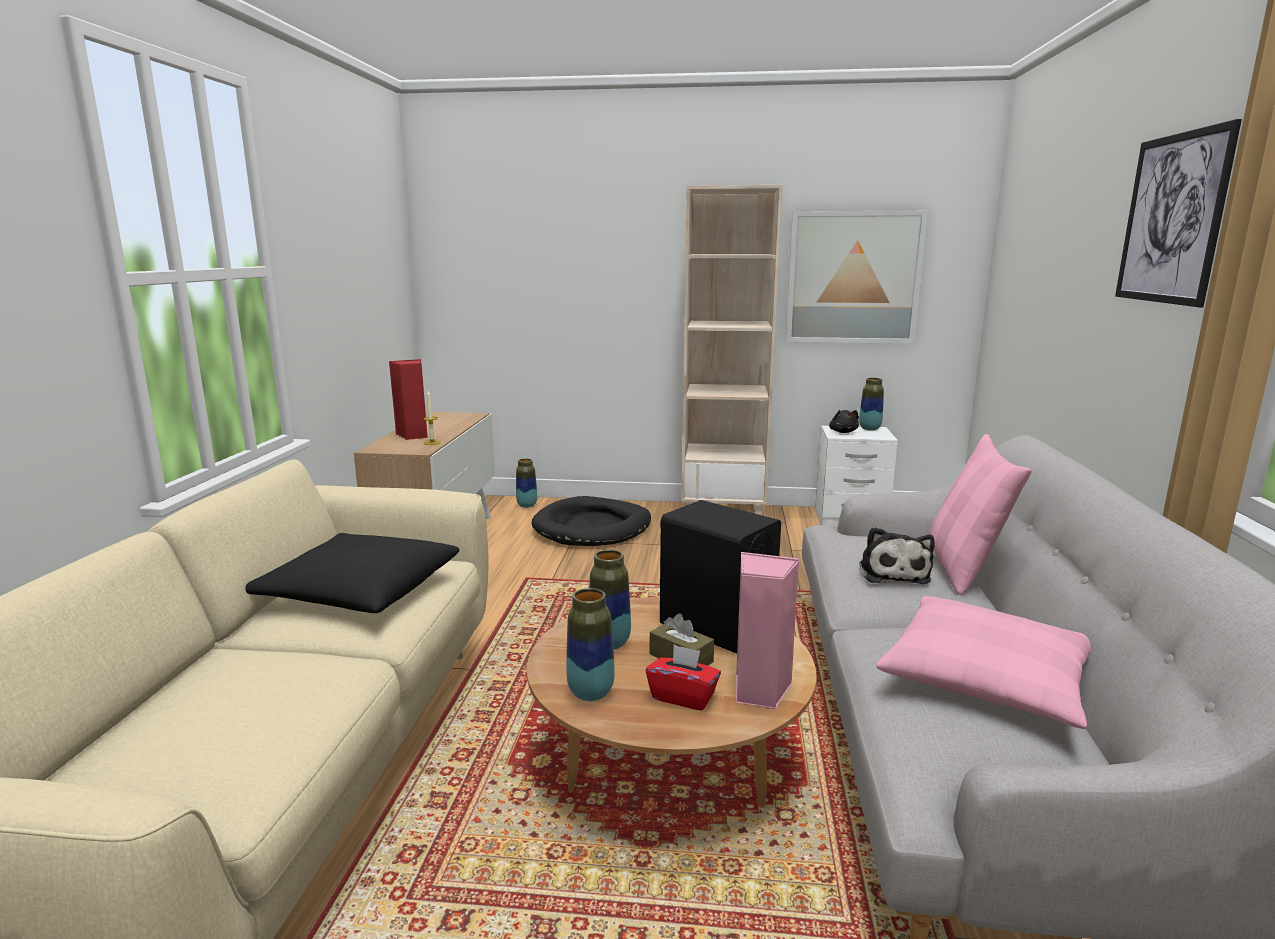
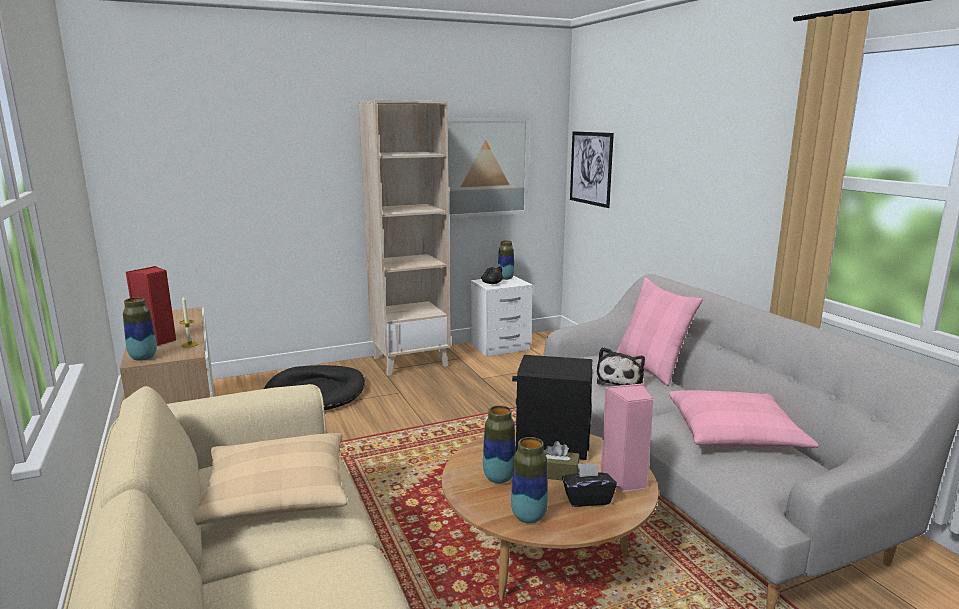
camera: 30 degrees left, 0 degrees up
(358, 590) = (276, 493): black pillow -> beige pillow
(527, 505) = (236, 385): vase -> vase (143, 357)
(683, 697) = (587, 499): red tissue box -> black tissue box
(893, 573) = (620, 380): plush toy -> plush toy turned 45 degrees clockwise
(1172, 219) = (737, 138): picture -> picture (591, 168)

